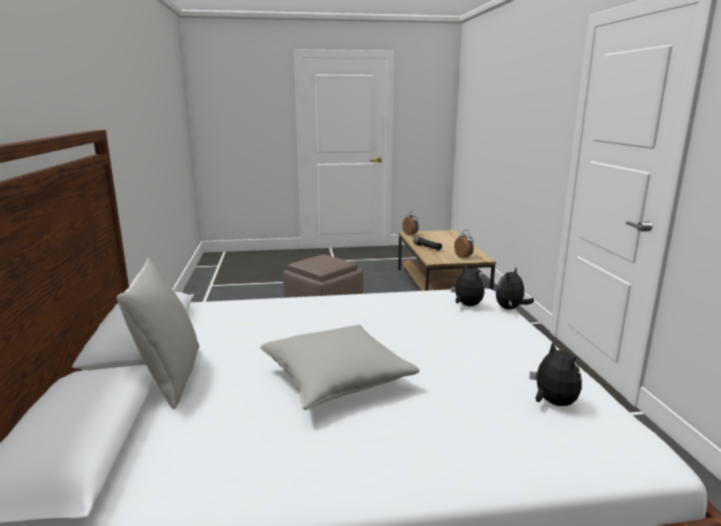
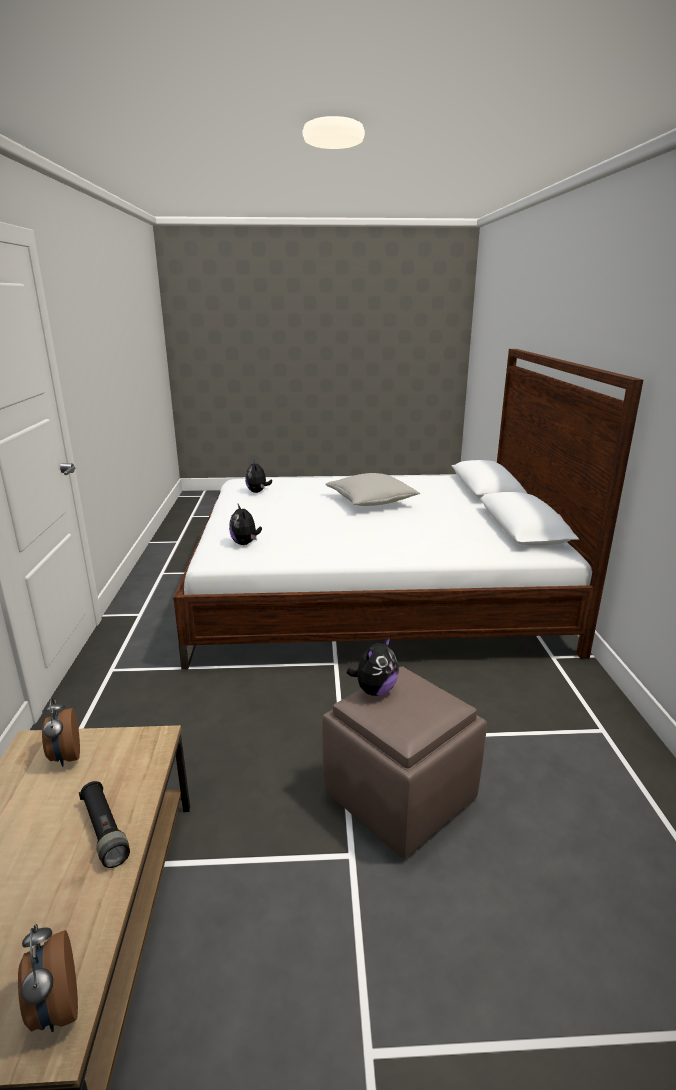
camera: 175 degrees left, 5 degrees up
(169, 377) = (474, 507): grey pillow -> none
(510, 309) = (206, 542): plush toy -> plush toy (374, 690)

